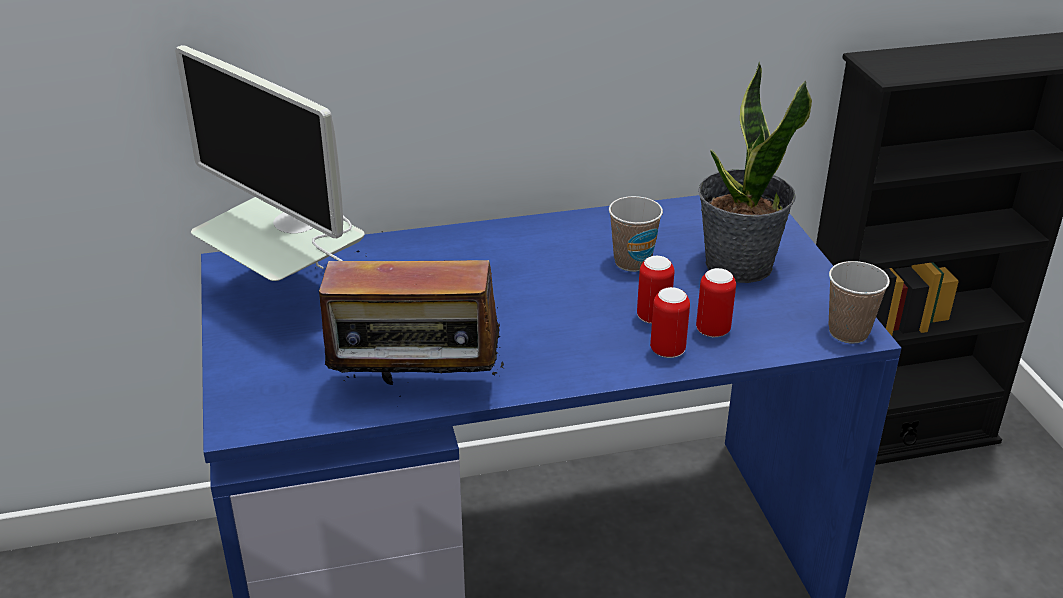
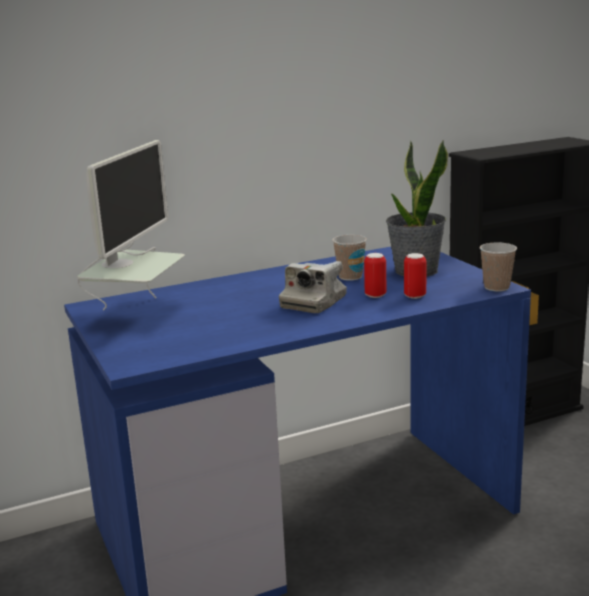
camera: 10 degrees left, 15 degrees down
(291, 296) = (136, 313): monitor -> monitor turned 105 degrees counterclockwise
(416, 392) = (241, 340): radio -> none
(555, 318) = (314, 302): none -> camera
(667, 350) = (391, 306): can -> none

